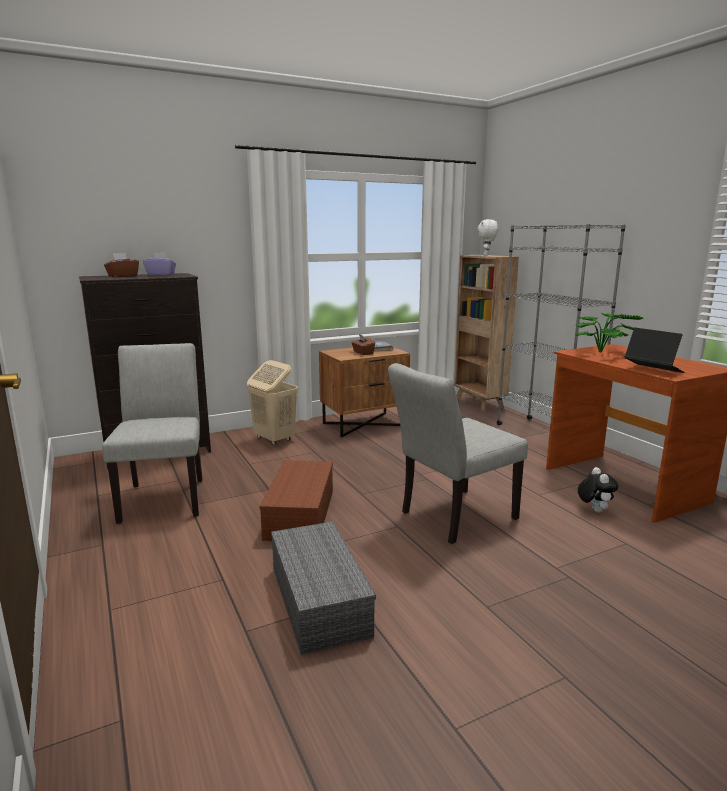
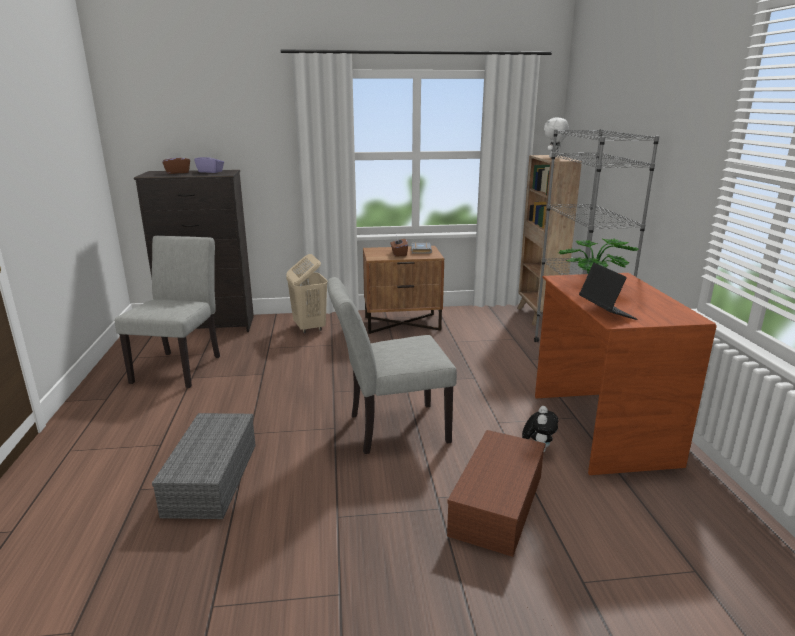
camera: 20 degrees right, 5 degrees up
(299, 513) = (266, 400): brown storage box -> brown storage box (496, 503)

